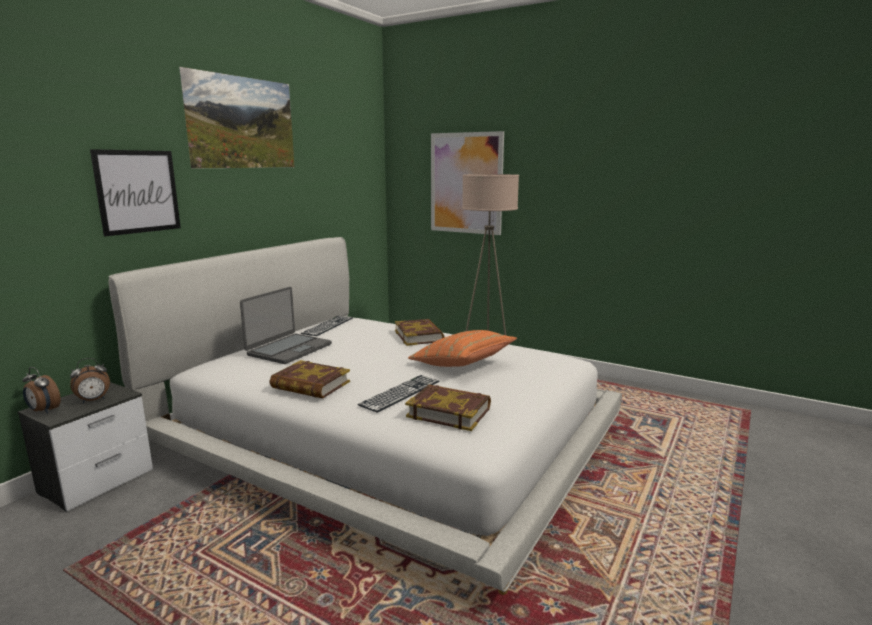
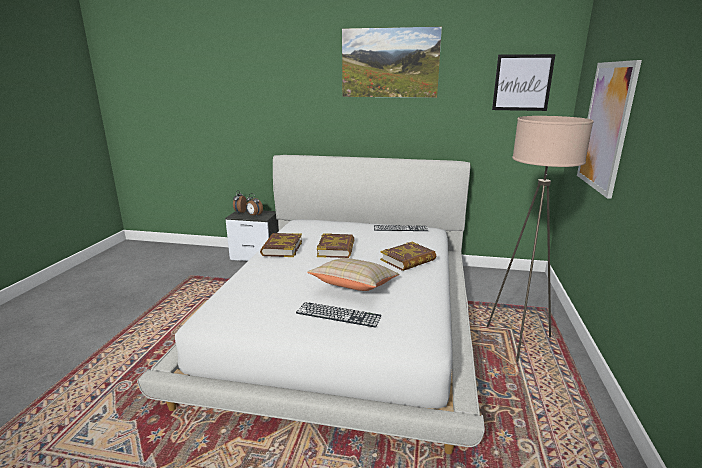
camera: 70 degrees right, 5 degrees up
(138, 191) = (306, 110): picture -> picture (522, 83)
(289, 349) = (339, 229): laptop -> none
(400, 393) = (281, 275): keyboard -> keyboard (338, 314)
(449, 412) = (254, 297): book -> book (336, 249)
(462, 364) = (354, 287): orange pillow -> beige pillow

